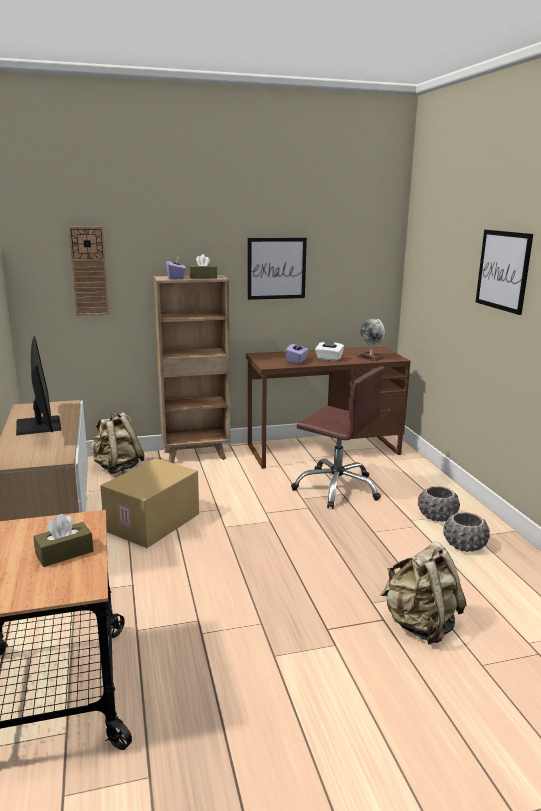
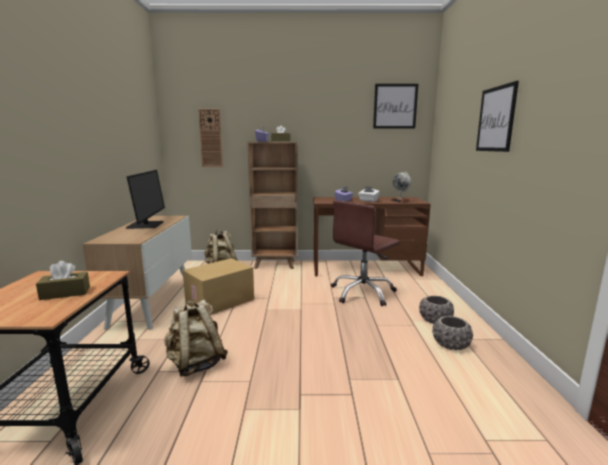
camera: 15 degrees right, 5 degrees down
(276, 268) = (335, 138): picture -> picture (395, 106)
(337, 488) = (363, 293): brown office chair -> brown office chair turned 90 degrees clockwise
(420, 625) = (383, 404): beige backpack -> beige backpack (196, 364)

